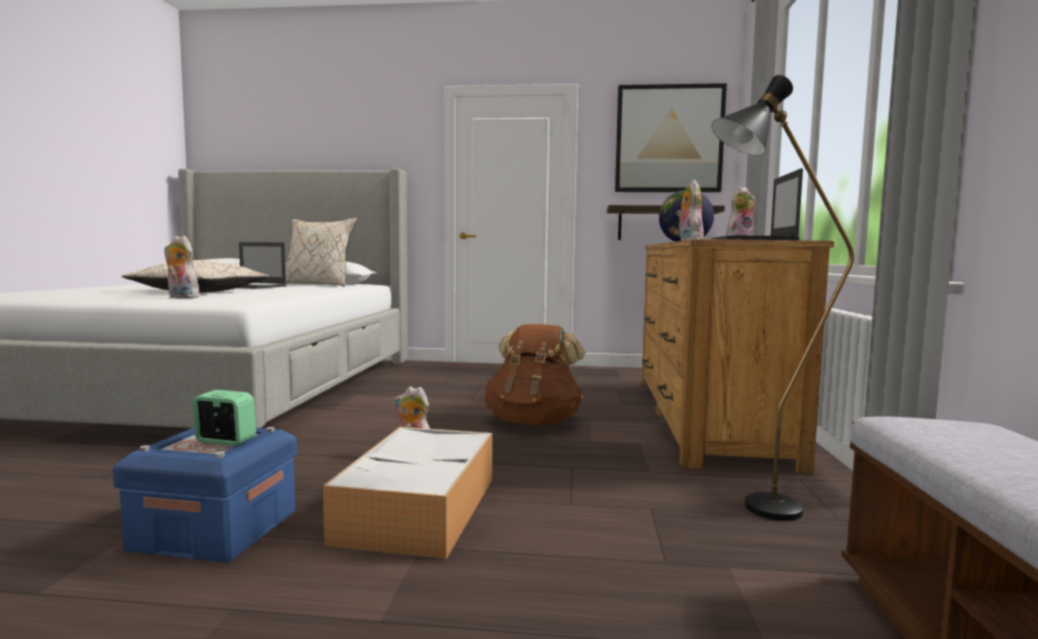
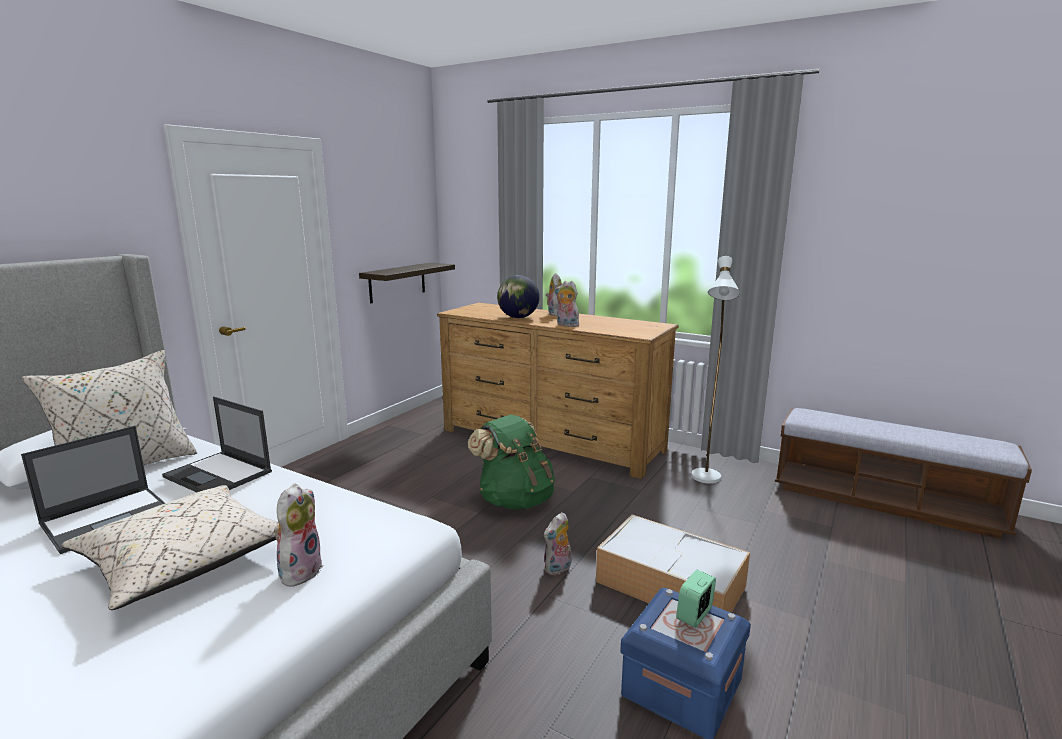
camera: 65 degrees left, 10 degrees up
(181, 297) = (300, 570): plush toy -> plush toy turned 150 degrees clockwise
(534, 423) = (515, 500): brown backpack -> green backpack
(669, 139) = (396, 201): picture -> none
(752, 241) = (627, 325): laptop -> laptop (219, 474)
(754, 510) = (706, 482): black floor lamp -> white floor lamp

